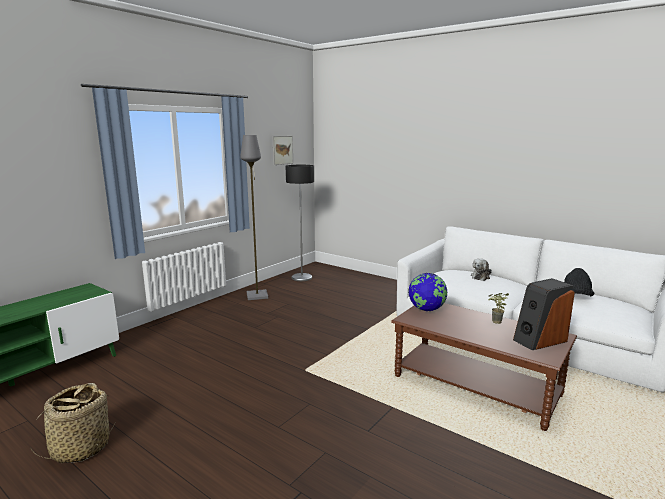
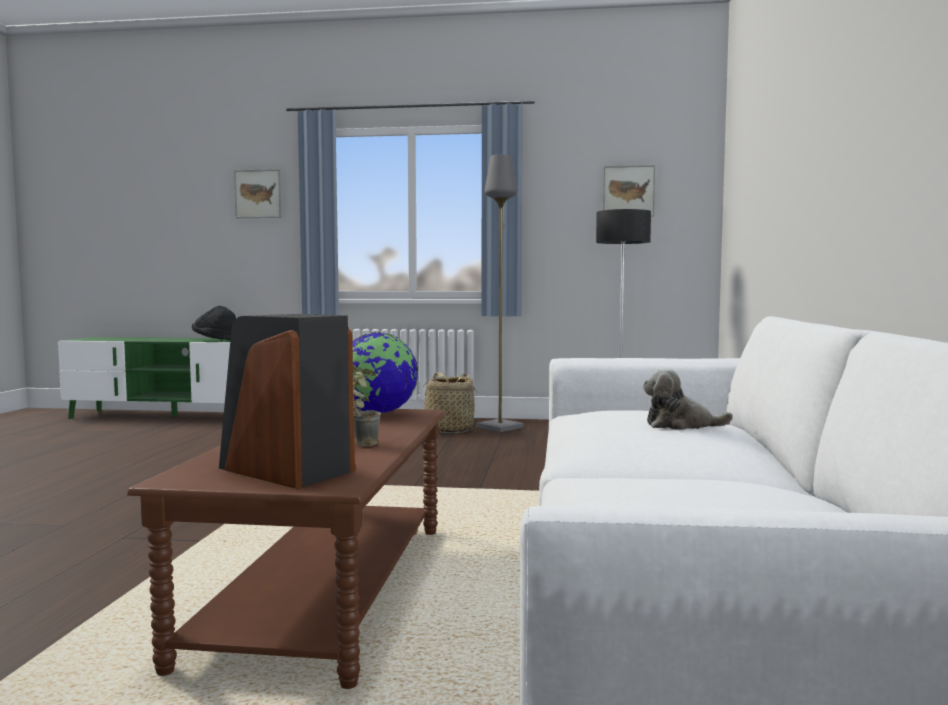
camera: 60 degrees right, 10 degrees down
(49, 160) = (258, 194): none -> picture
(80, 448) = (69, 450): basket -> basket (448, 430)
(575, 297) = (715, 492): black hat -> black hat (215, 340)

